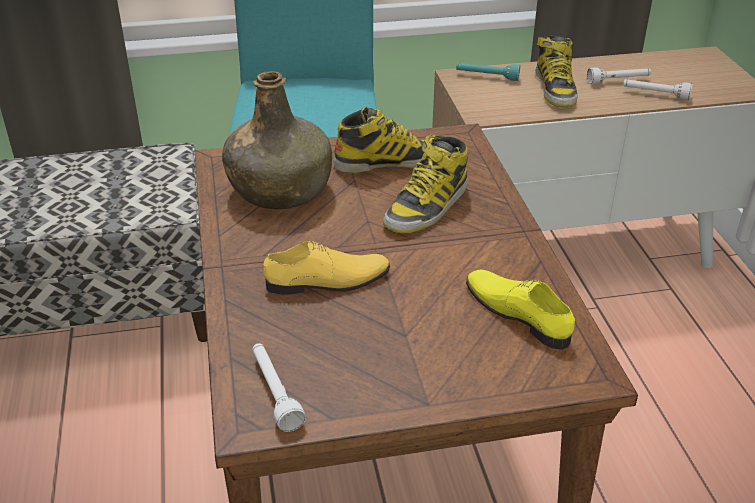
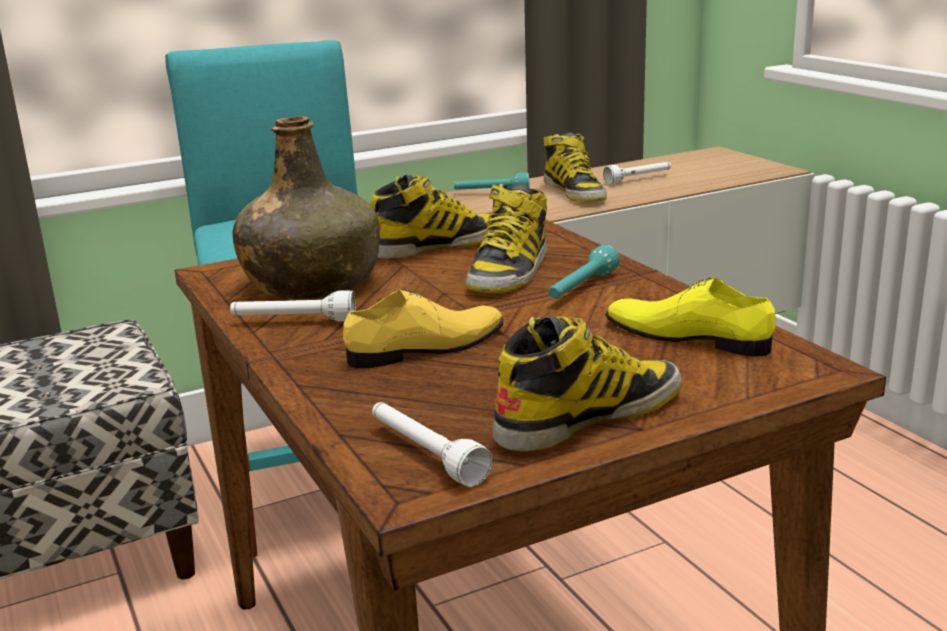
camera: 15 degrees left, 15 degrees down
(400, 382) = (589, 415): none -> boot
(470, 238) = (581, 288): none -> turquoise flashlight
(655, 94) = (685, 183): white flashlight -> white flashlight (293, 321)

